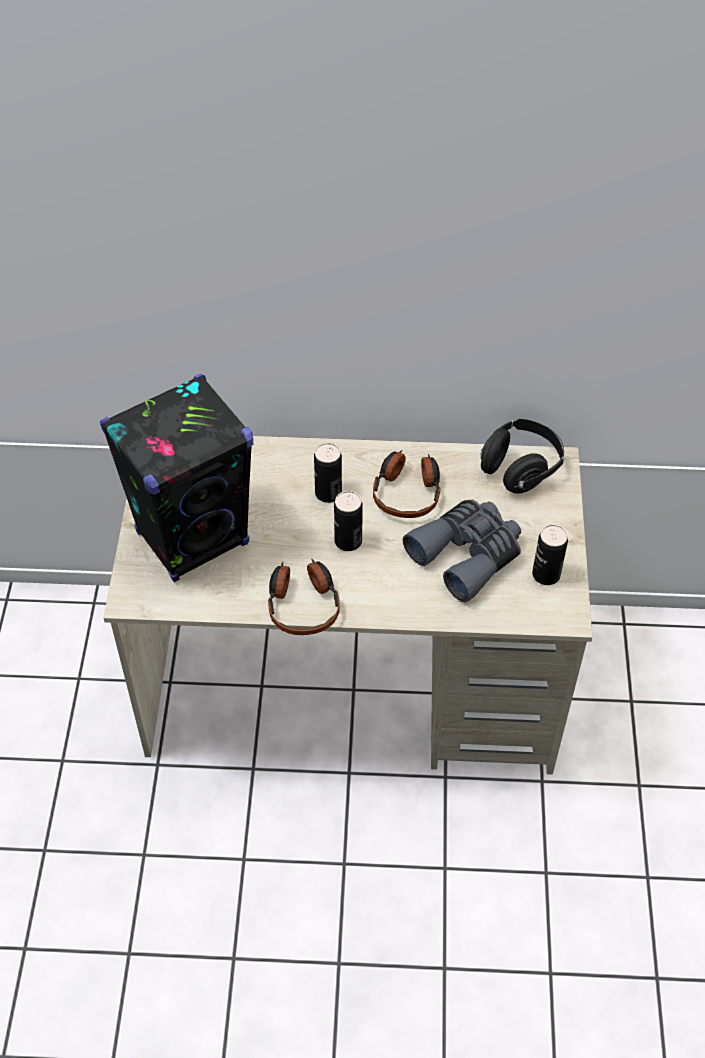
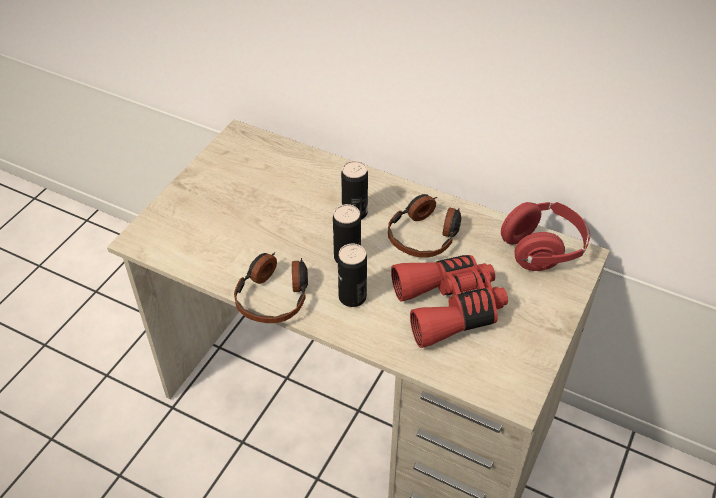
camera: 25 degrees right, 5 degrees down
(193, 538) = (219, 210): black speaker -> none
(467, 554) = (449, 307): grey binoculars -> red binoculars
(520, 468) = (542, 249): black headphones -> red headphones
(546, 574) = (516, 352): can -> can (352, 297)

